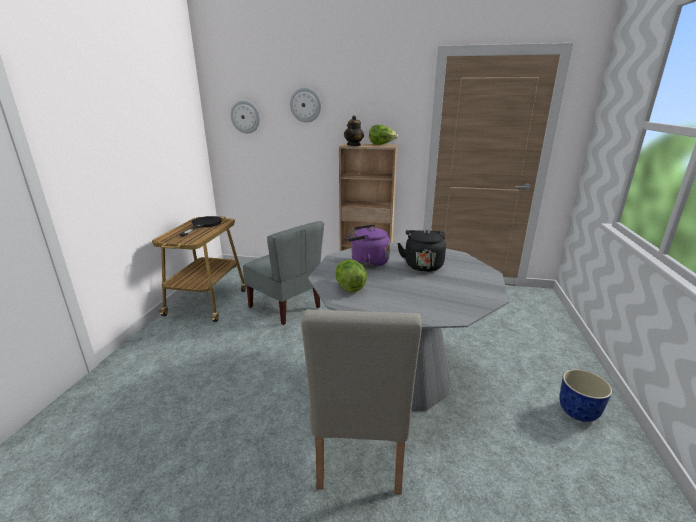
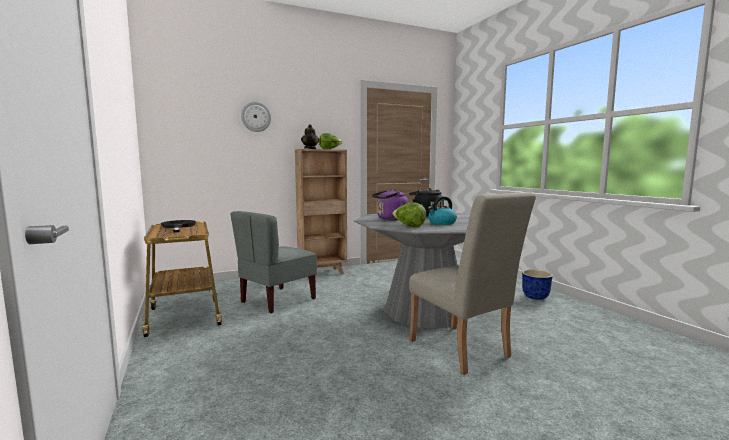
camera: 35 degrees left, 15 degrees down
(245, 117) = (191, 125): wall clock -> none
(286, 307) = (277, 300): grey chair -> grey chair turned 120 degrees clockwise
(403, 289) = (441, 223): none -> kettle

